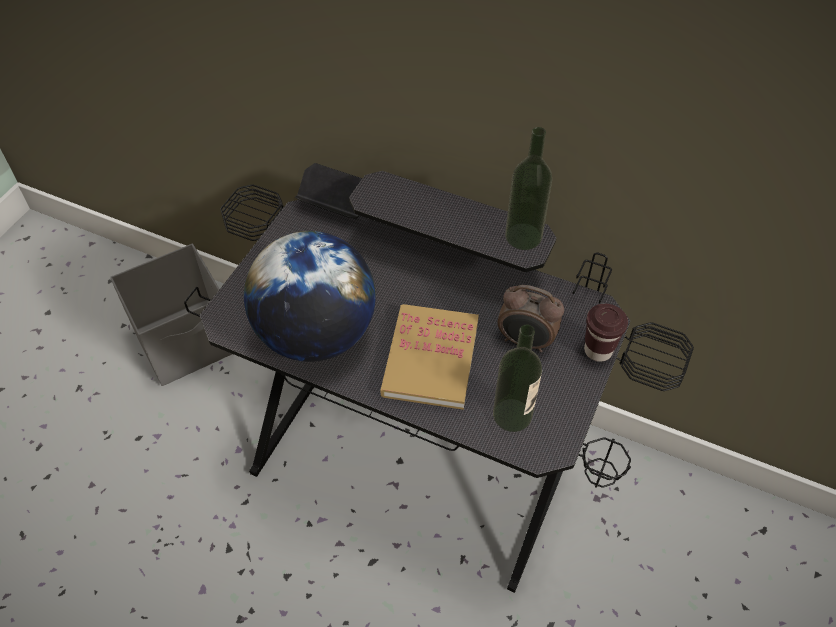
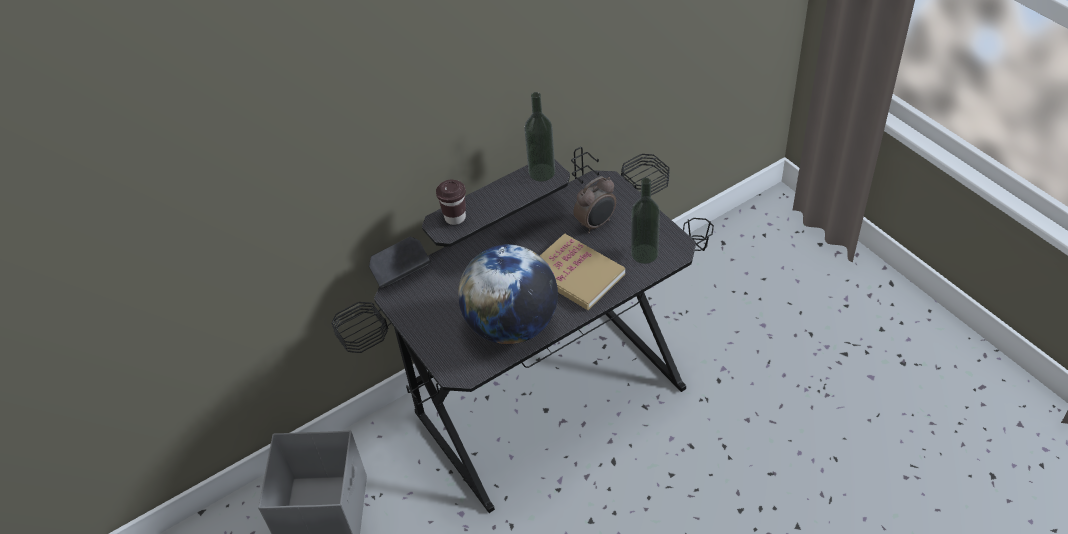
camera: 55 degrees left, 5 degrees down
(598, 350) = (627, 195): brown cup -> brown cup (455, 218)

